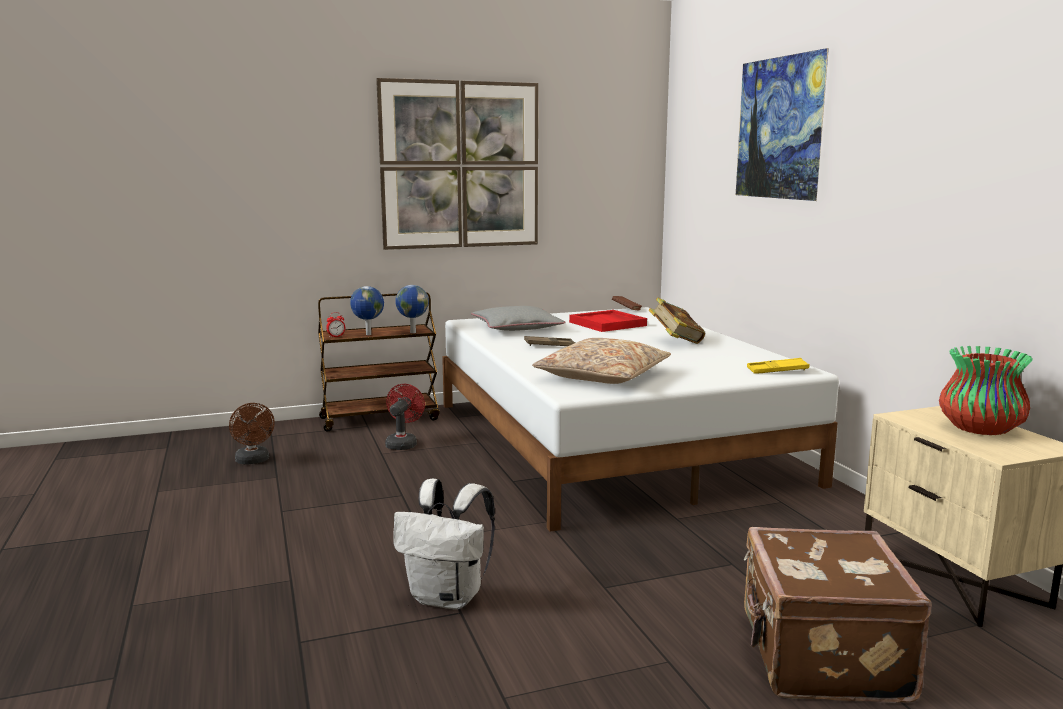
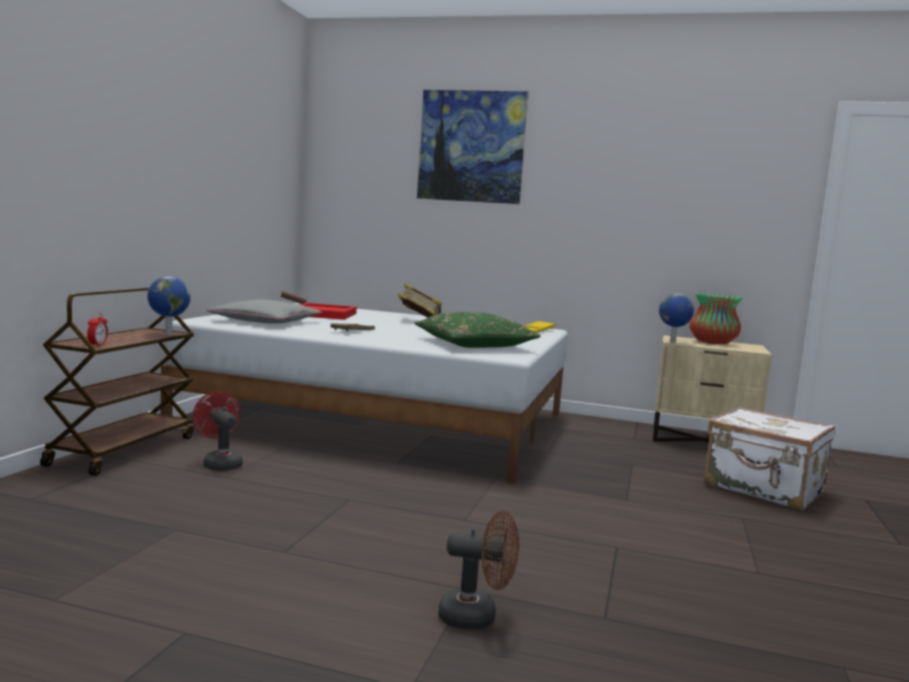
camera: 55 degrees left, 5 degrees down
(253, 461) = (93, 527): brown fan -> brown fan (477, 617)
(367, 334) = (125, 341): globe -> globe (672, 342)
(448, 597) = (587, 543): white backpack -> none
(460, 165) = (176, 140): picture -> none
(602, 376) = (474, 344): beige pillow -> green pillow
(820, 657) = (764, 489): brown suitcase -> white suitcase

